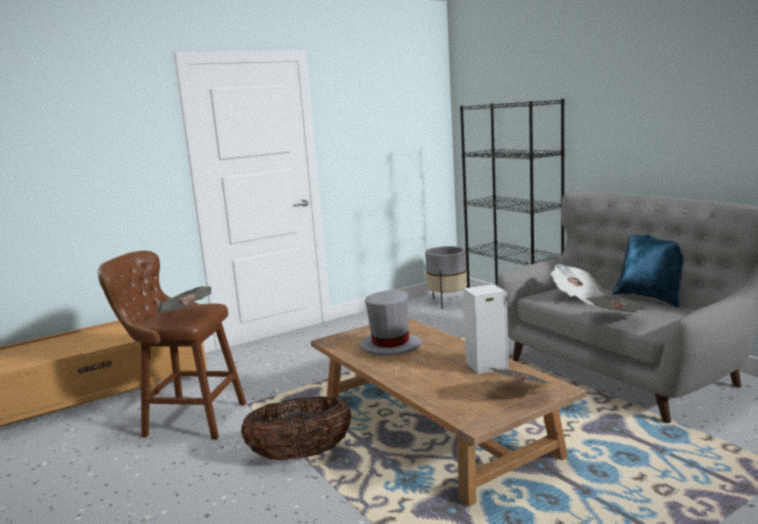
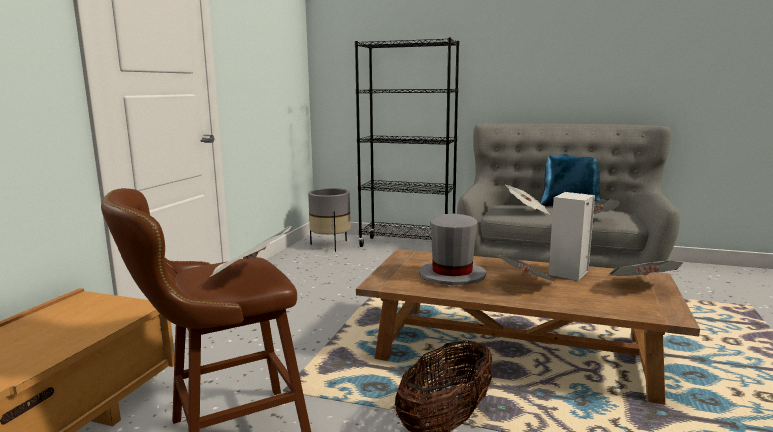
camera: 40 degrees left, 0 degrees up
(425, 367) = (526, 285): none -> newspaper

